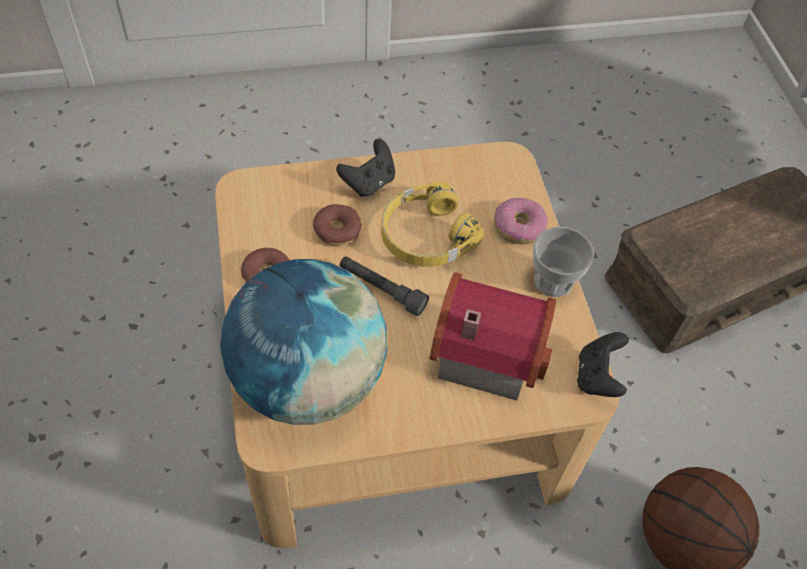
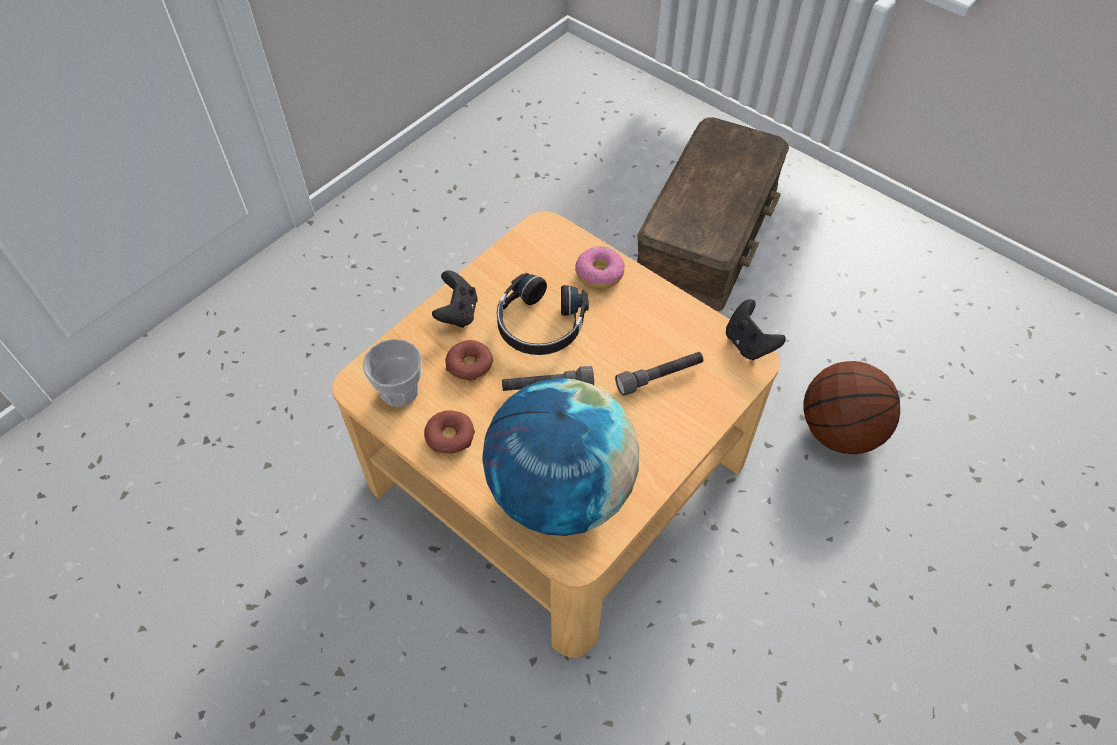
camera: 35 degrees left, 0 degrees up
(425, 235) = (540, 325): yellow headphones -> black headphones
(485, 348) = (659, 377): toy house -> grey flashlight
(553, 281) = (659, 297): cup -> cup (399, 390)

